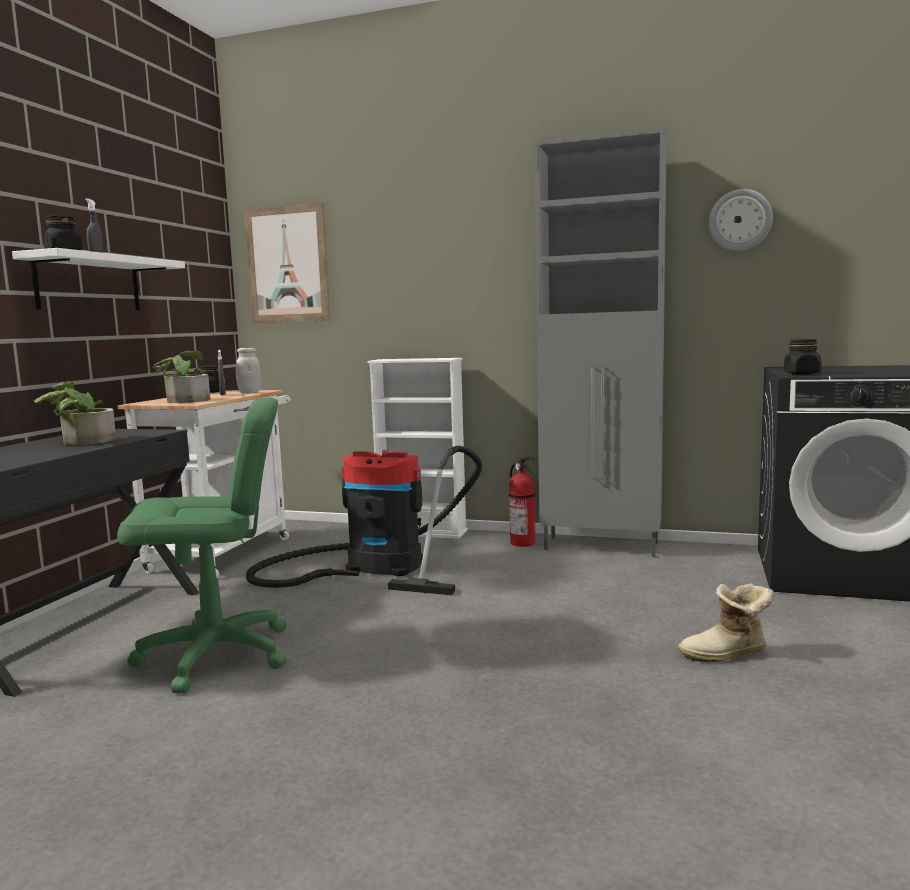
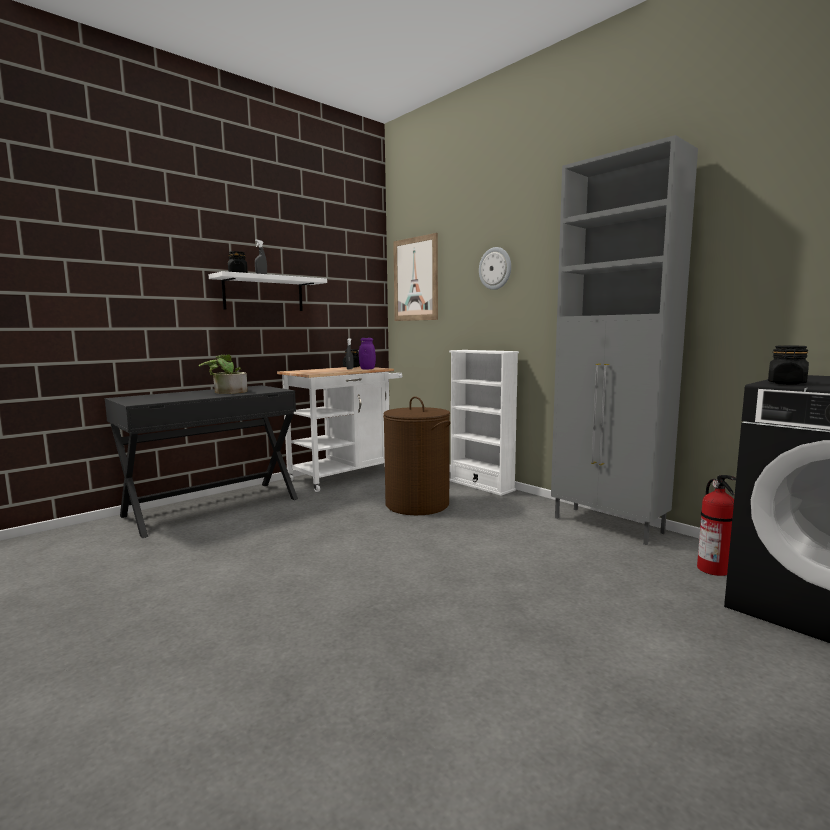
camera: 30 degrees right, 0 degrees up
(184, 400) = (315, 371): potted plant -> none
(216, 655) = (253, 541): green office chair -> none
(249, 393) = (367, 369): white jar -> purple jar
(375, 566) = (417, 504): vacuum cleaner -> brown laundry basket
(523, 543) = (545, 509): fire extinguisher -> fire extinguisher (714, 569)
(727, 655) = (594, 654): boot -> none
(740, 220) = (774, 220): wall clock -> wall clock (495, 268)

